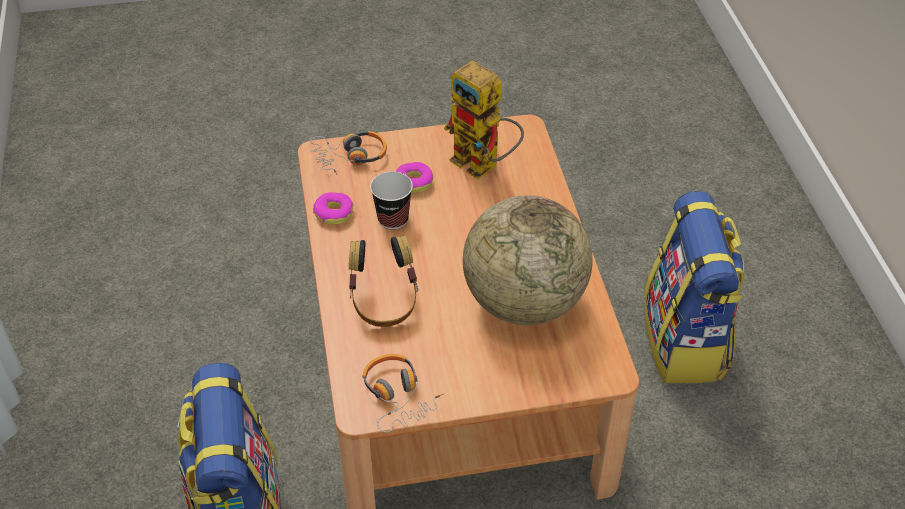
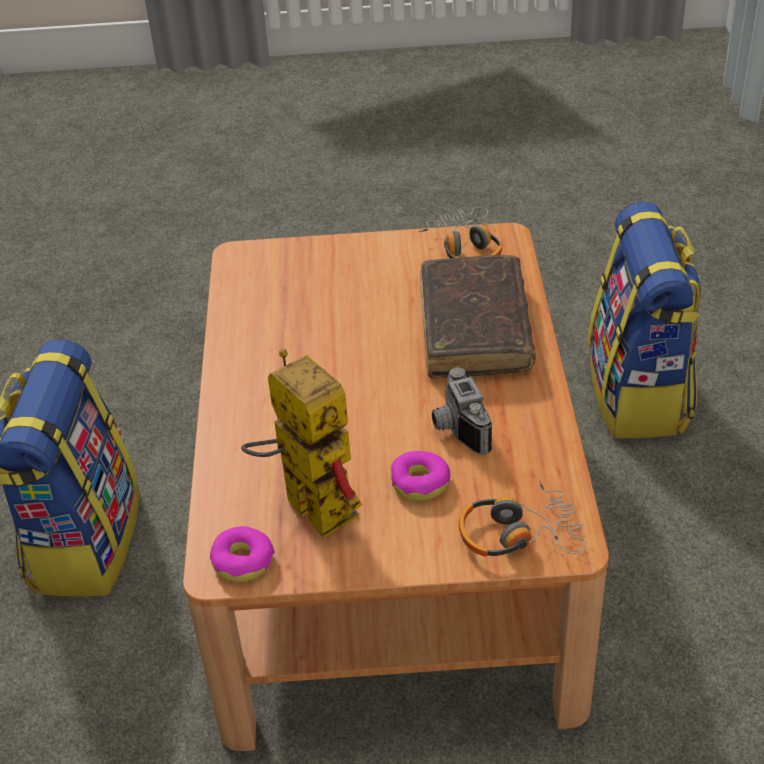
camera: 170 degrees left, 5 degrees down
(334, 213) = (541, 442): donut -> donut (243, 561)
(384, 302) = (475, 329): headphones -> brown book
(393, 219) = (456, 429): cup -> camera
(524, 302) = (307, 322): globe -> none

